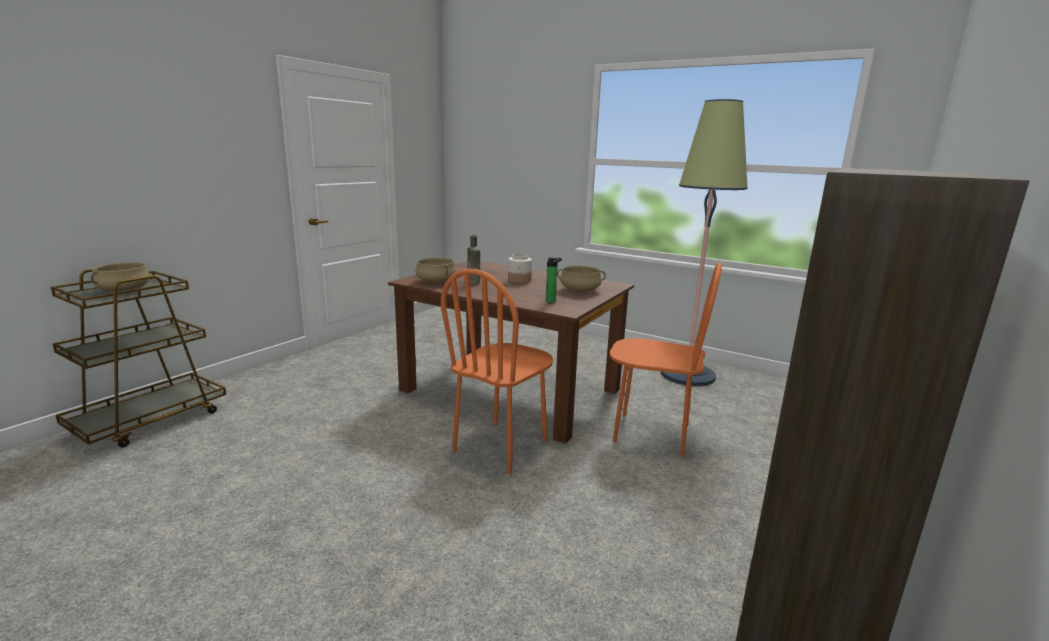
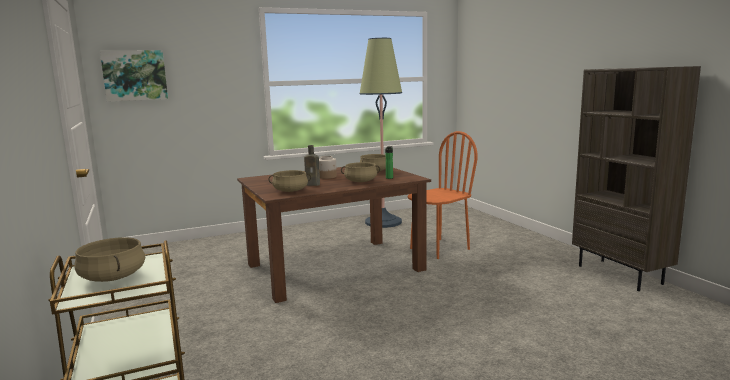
camera: 55 degrees left, 5 degrees down
(476, 144) = (135, 75): none -> picture
(501, 446) = (409, 287): orange chair -> none
(513, 294) = (360, 181): none -> beige cooking pot

